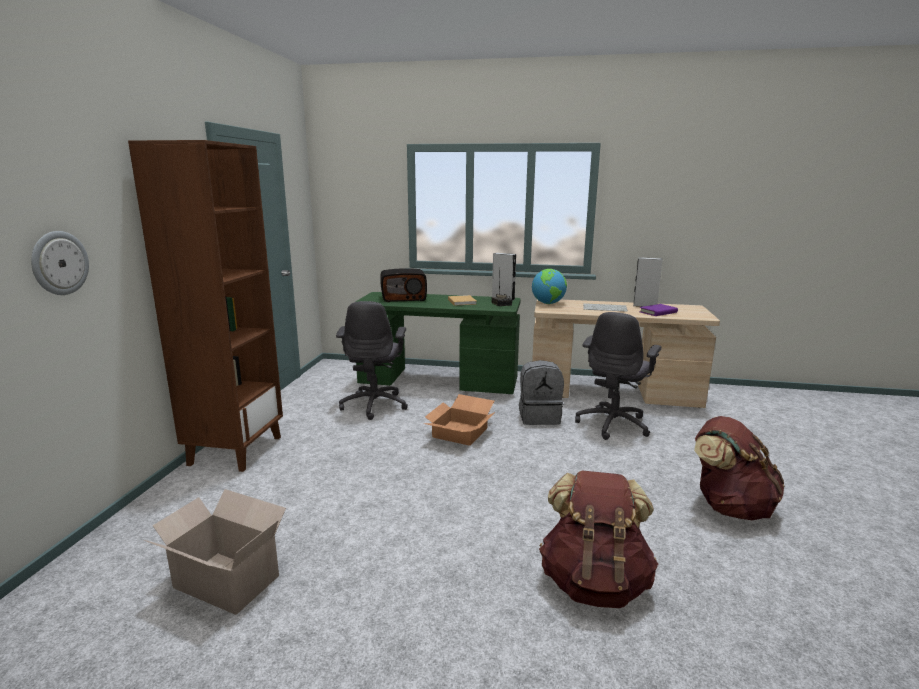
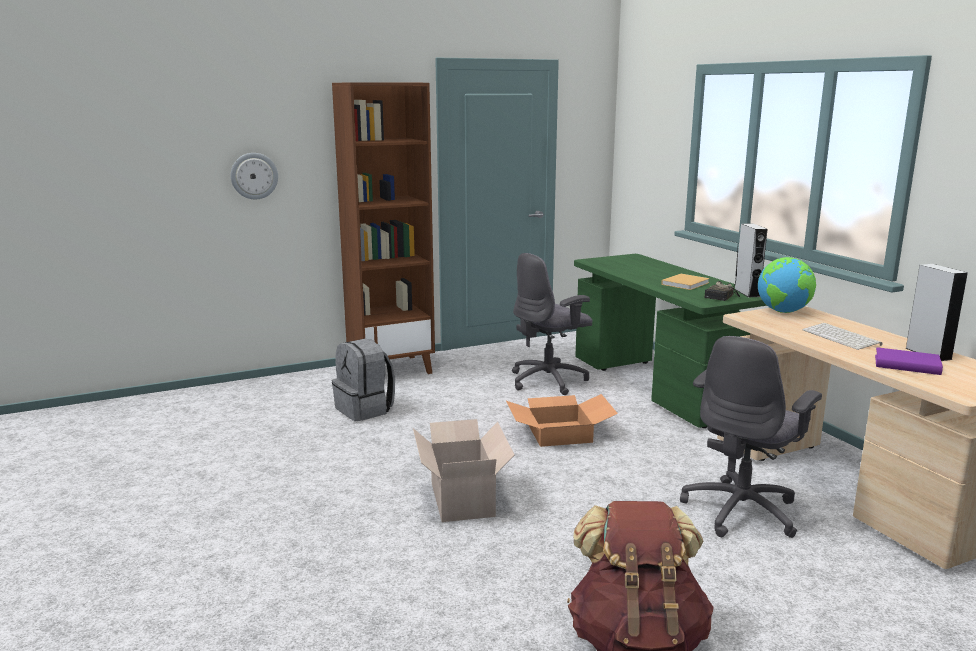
camera: 55 degrees right, 0 degrees up
(225, 580) = (239, 433): cardboard box -> cardboard box (462, 498)
(404, 298) = (640, 266): radio -> none
(539, 417) = (673, 461): grey backpack -> grey backpack (365, 410)
(594, 583) = (372, 575): brown backpack -> none
(613, 424) = (742, 511): grey office chair -> grey office chair turned 45 degrees counterclockwise

